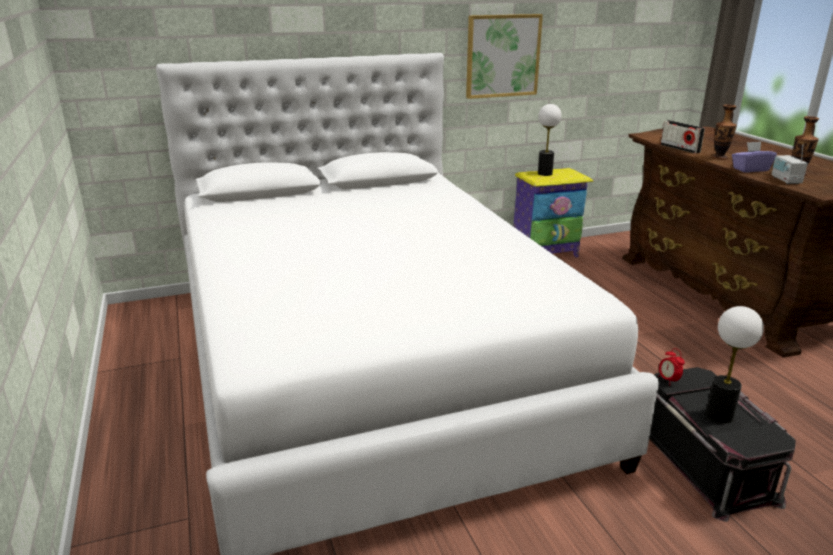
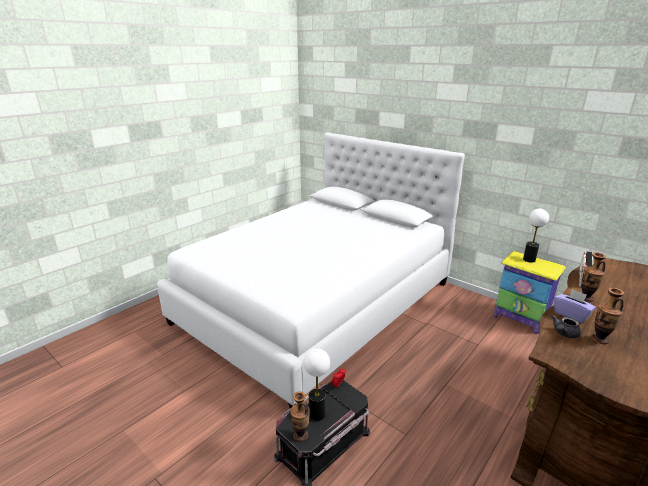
camera: 60 degrees right, 0 degrees up
(502, 56) = (518, 164): picture -> none
(765, 439) = (300, 435): none -> vase
(785, 180) = (564, 334): radio -> grey teapot

